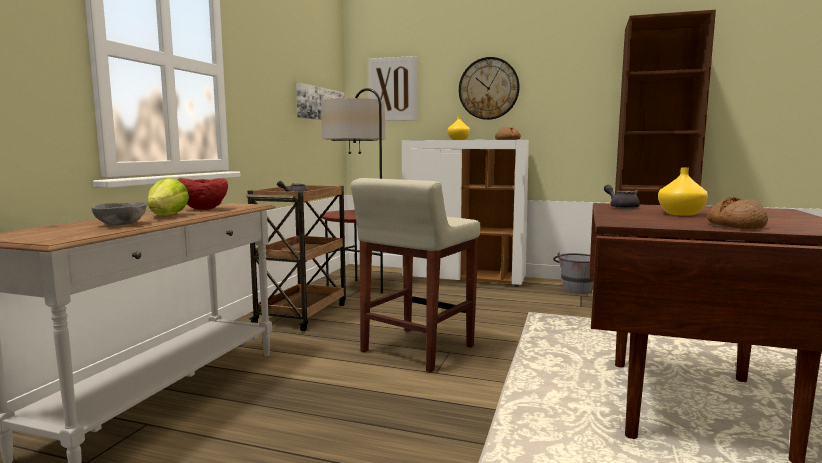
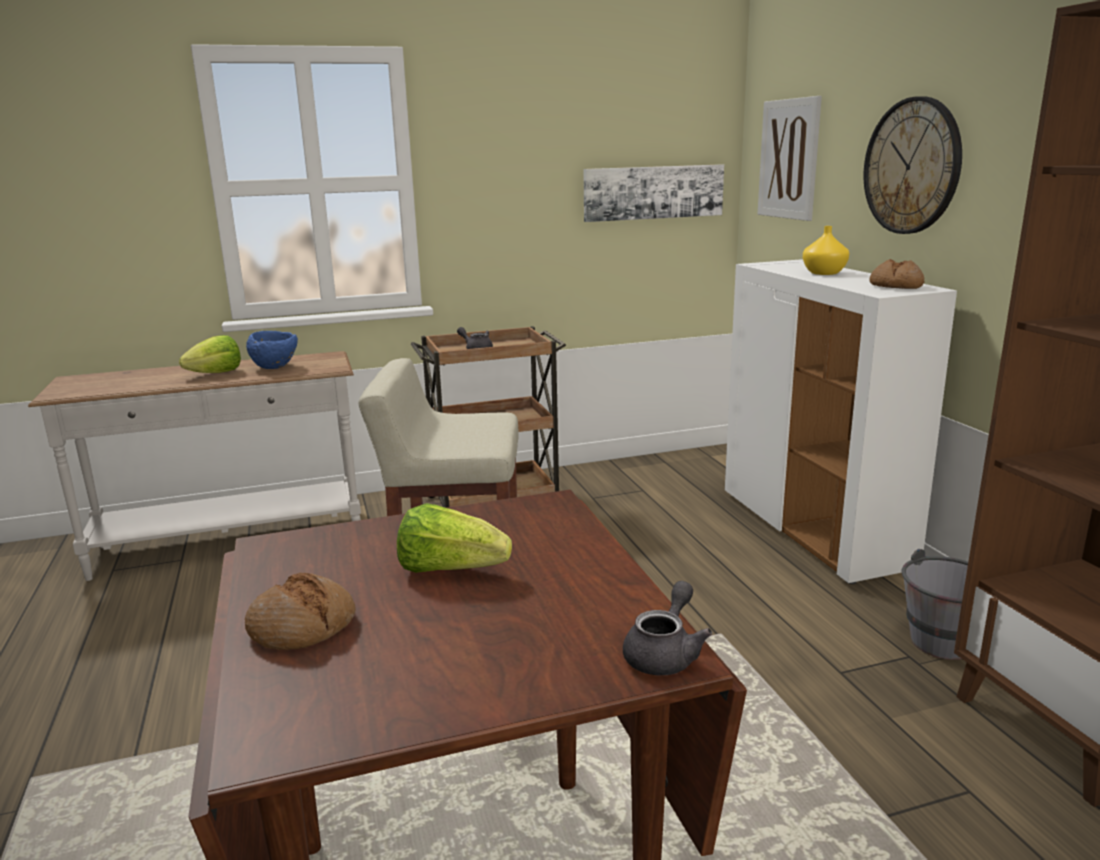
camera: 55 degrees right, 10 degrees up
(121, 224) = (147, 381): grey bowl -> none
(204, 209) = (276, 367): red bowl -> blue bowl
(359, 288) = (632, 490): floor lamp -> none
(621, 207) = (512, 516): grey teapot -> grey teapot (665, 653)
(680, 214) = (450, 569): yellow vase -> lettuce

